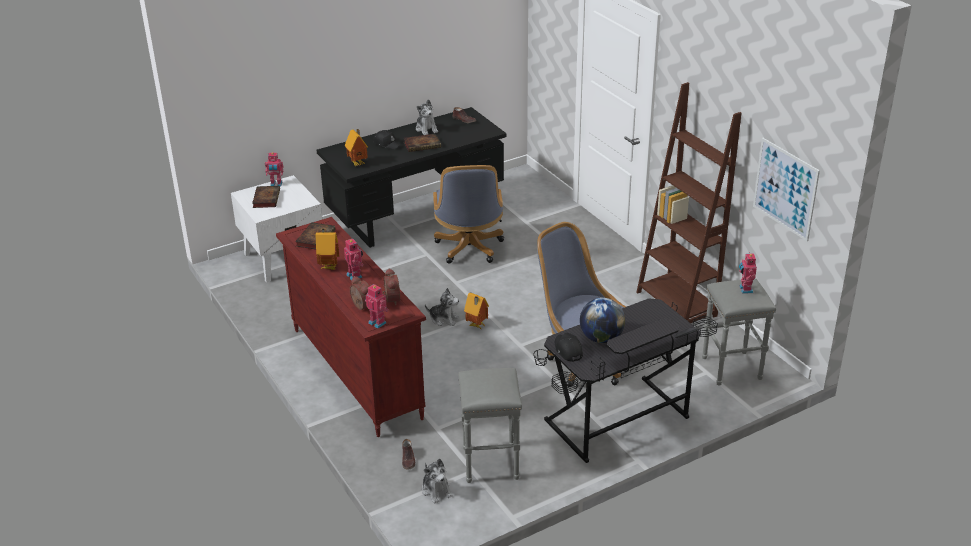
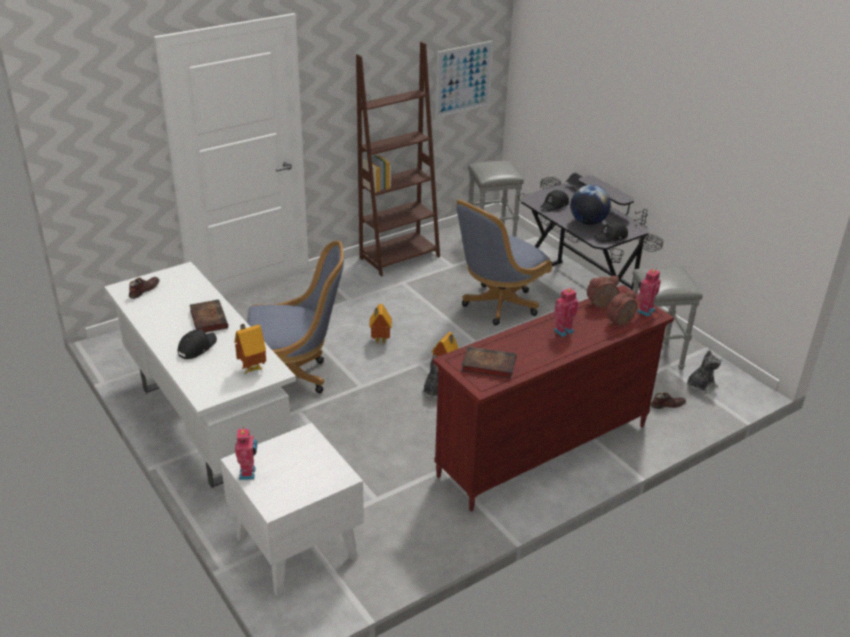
camera: 95 degrees left, 0 degrees up
(266, 198) = (291, 478): book -> none
(329, 267) = (549, 350): toy house -> toy house (379, 341)
(416, 217) = (205, 424): black desk -> white desk
(426, 129) = (161, 318): plush toy -> none
(640, 319) = (554, 205): none -> black cap
(745, 289) = (495, 165): toy robot -> none

